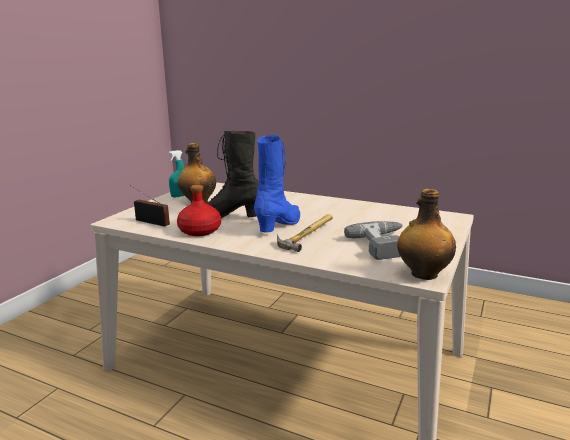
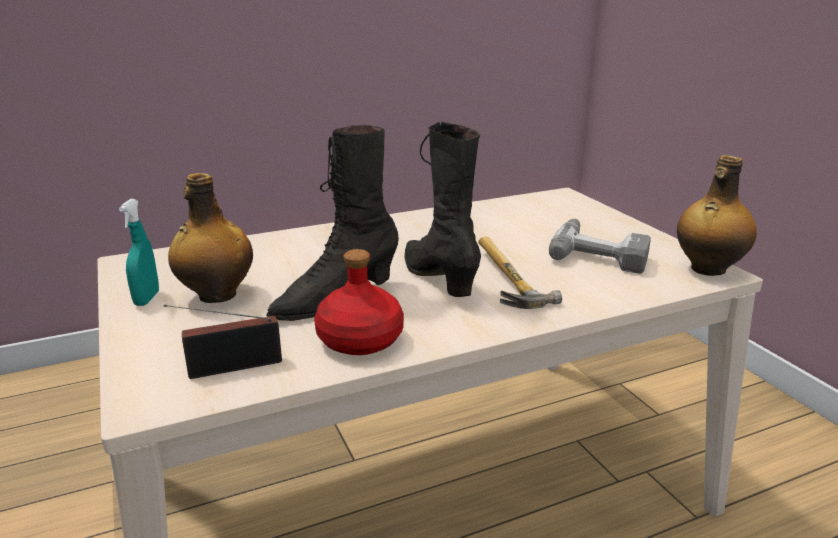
camera: 50 degrees left, 5 degrees up
(280, 225) = (439, 278): blue boot -> black boot

